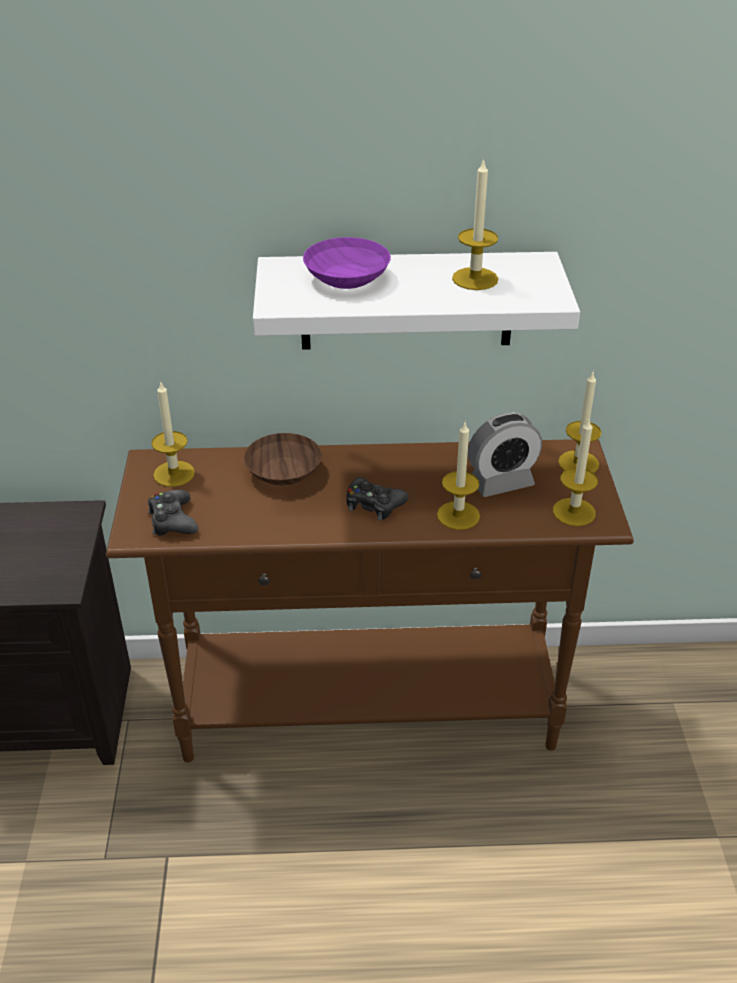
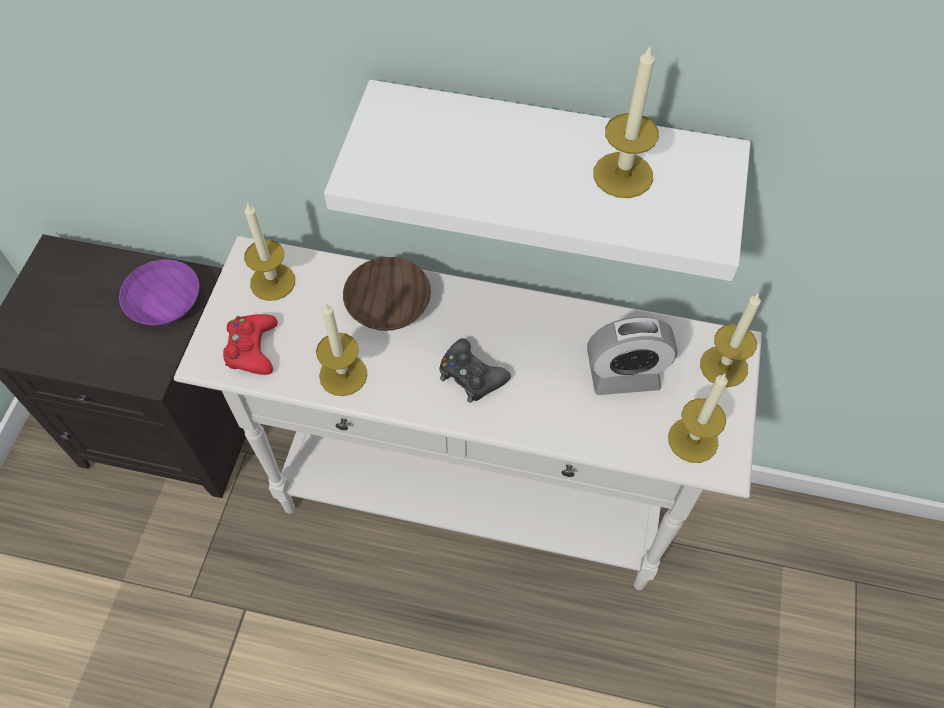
camera: 15 degrees right, 20 degrees up
(172, 520) = (252, 349): black game controller -> red game controller
(344, 277) = (460, 139): purple bowl -> purple bowl (163, 301)
(370, 709) = (474, 497): brown console table -> white console table
(458, 515) = (559, 414): candle -> candle (343, 375)

